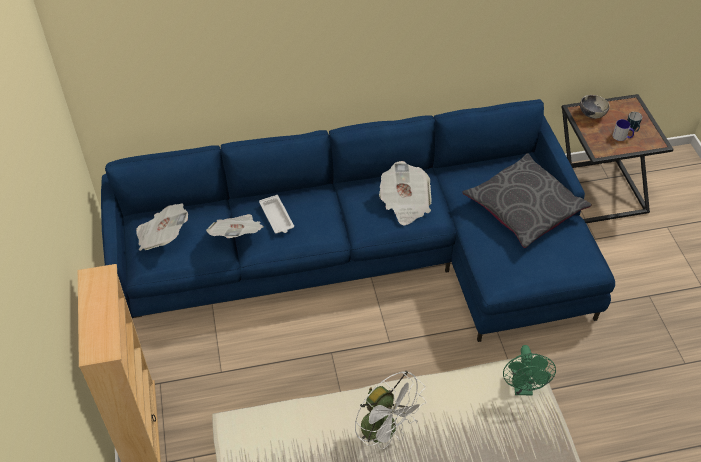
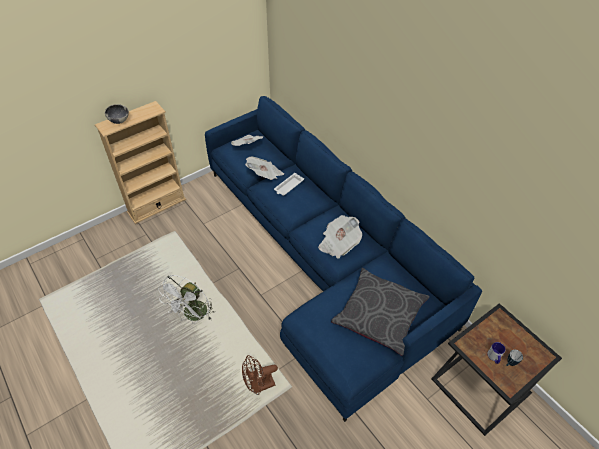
camera: 65 degrees right, 0 degrees up
(523, 388) = (259, 386): green fan -> brown fan
(591, 114) = (504, 327): bowl -> bowl (119, 120)

